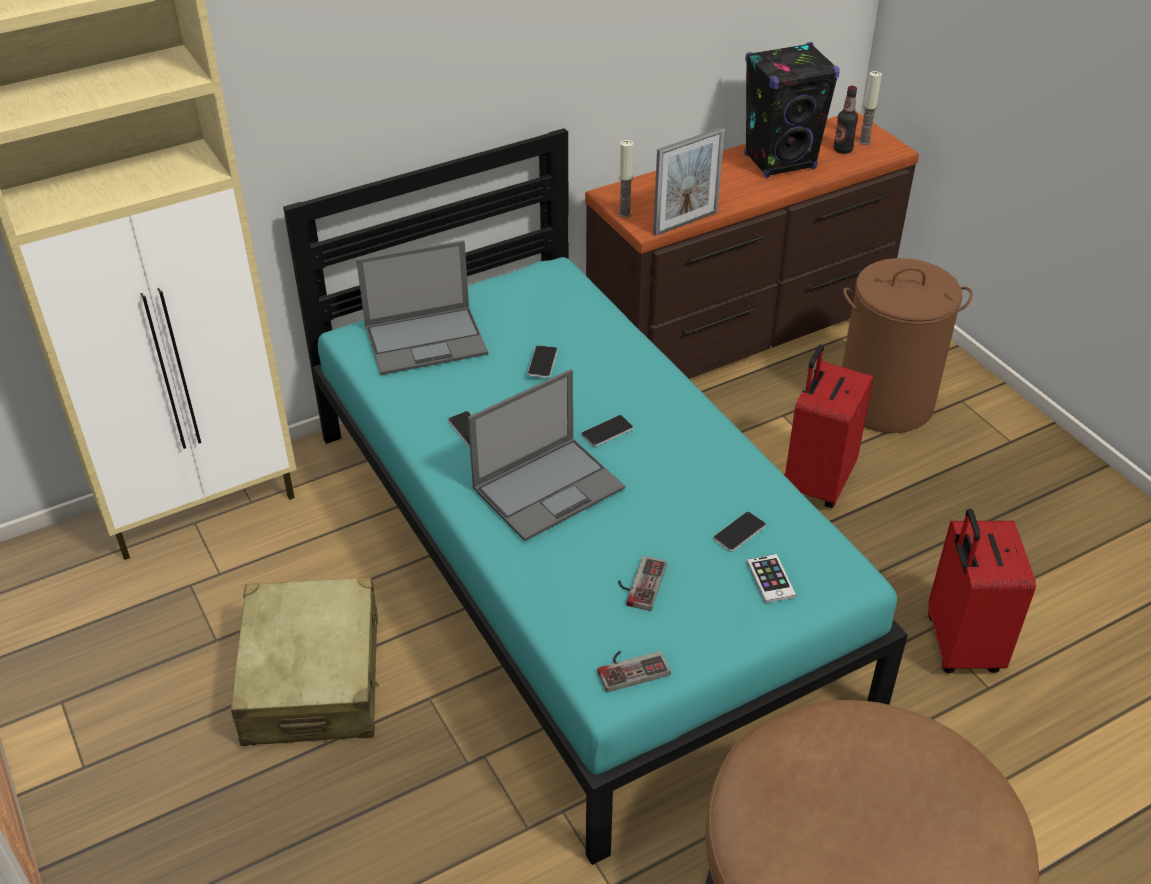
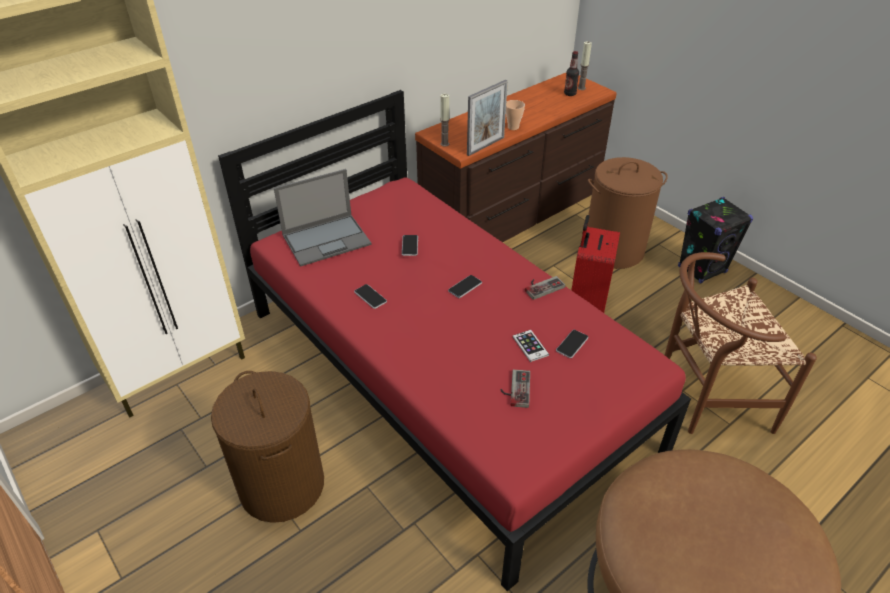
camera: 10 degrees left, 0 degrees up
(313, 679) = (281, 485): beige suitcase -> brown laundry basket
(549, 487) = (436, 329): laptop -> none
(577, 561) = (446, 376): turquoise bed -> red bed
(631, 667) = (526, 450): game controller -> game controller (542, 286)
(736, 197) = (513, 127): none -> cup
(771, 579) = (603, 374): phone -> phone (530, 346)
(780, 162) = (534, 104): black speaker -> black speaker (702, 269)
(959, 645) = (703, 398): red suitcase -> brown chair

